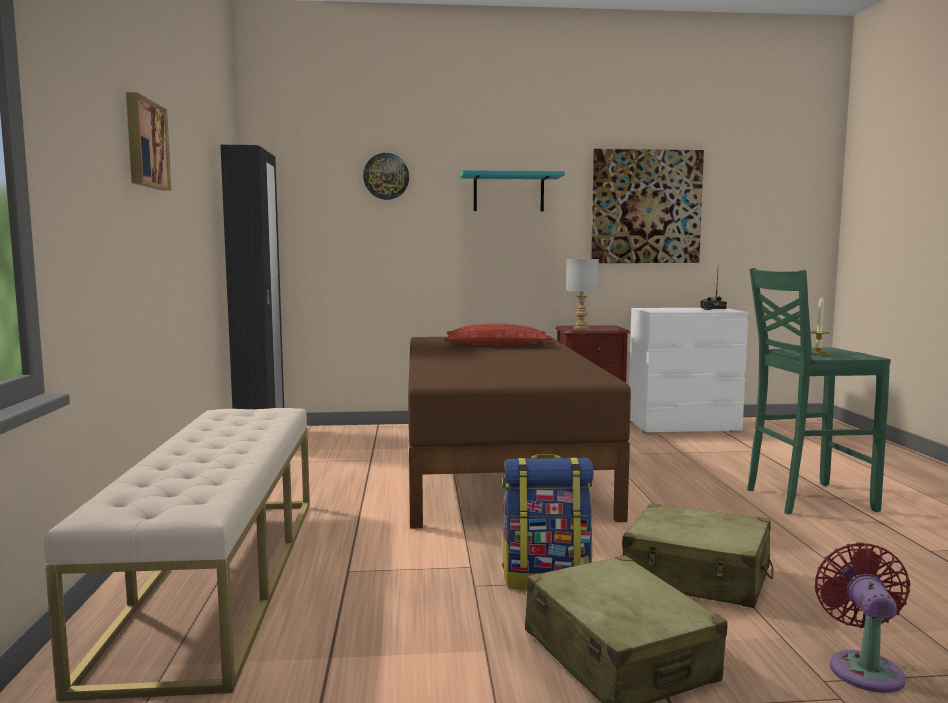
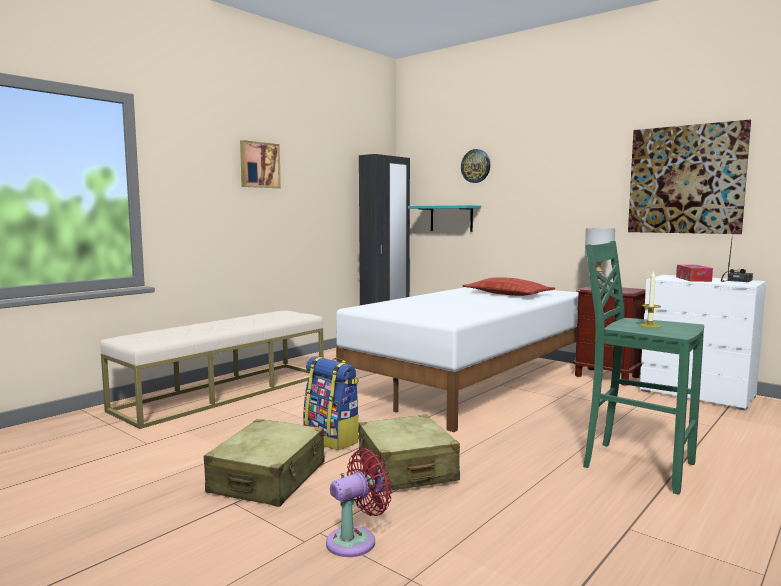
camera: 45 degrees right, 0 degrees up
(497, 462) = (473, 381): brown bed -> white bed
(508, 193) = (560, 173): turquoise shelf -> turquoise shelf (451, 218)
(678, 310) = (693, 279): none -> tissue box

